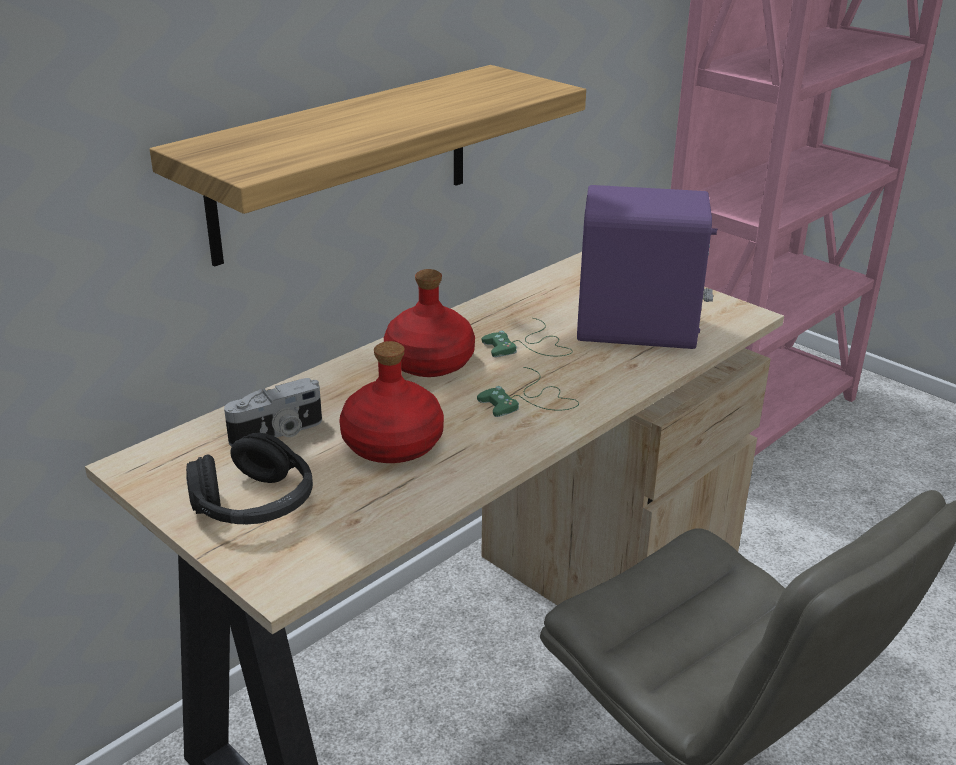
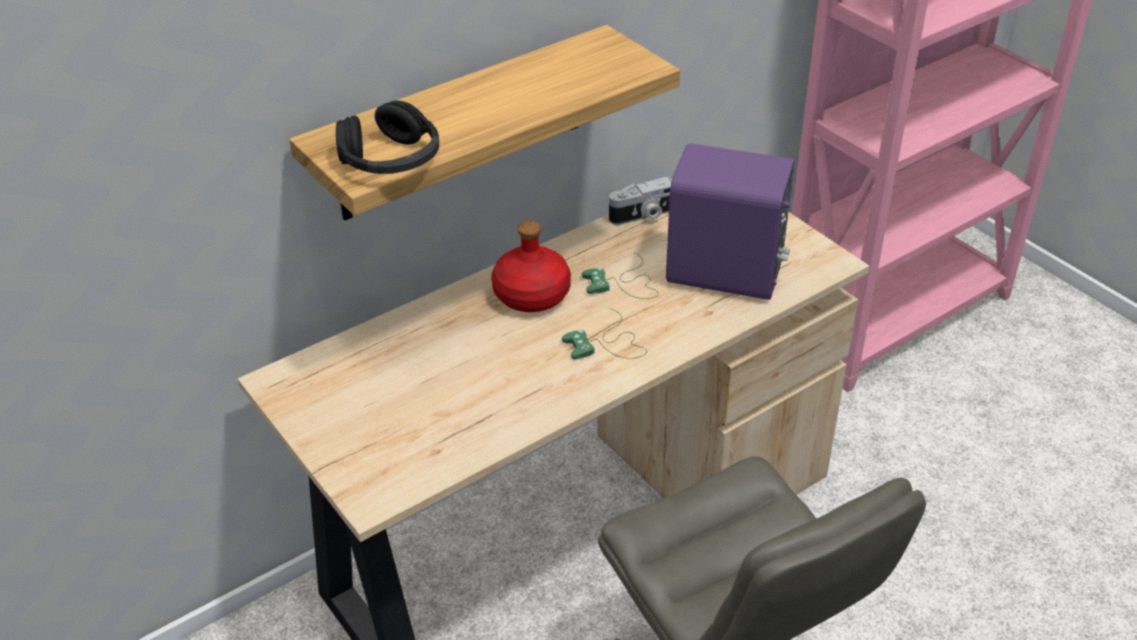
camera: 10 degrees right, 10 degrees up
(254, 504) = (362, 428): black headphones -> black headphones (391, 160)
(278, 433) = (391, 360): camera -> camera (643, 215)
(393, 443) = (482, 379): red bottle -> none

